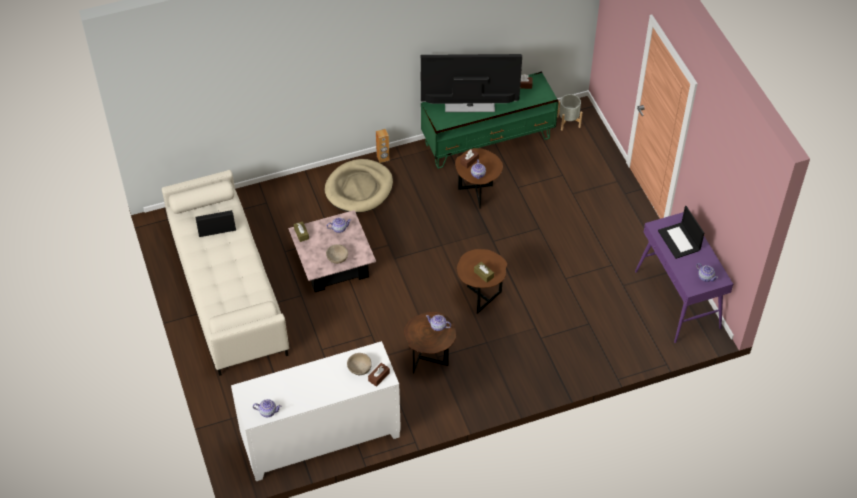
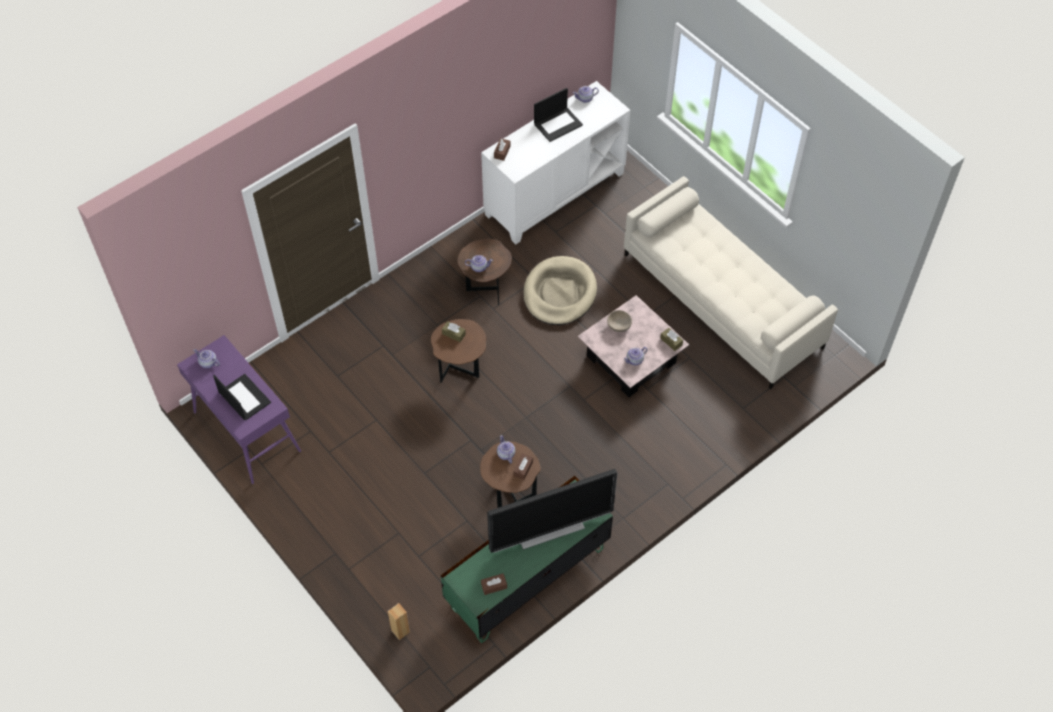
camera: 160 degrees right, 5 degrees up
(215, 225) = (761, 306): laptop -> laptop (558, 124)
(359, 188) = (650, 459): beige dog bed -> beige dog bed (559, 293)
(359, 369) = (523, 154): beige bowl -> none
(383, 158) = (643, 509): brown speaker -> brown speaker (400, 631)
(568, 122) = (435, 643): grey planter -> none

